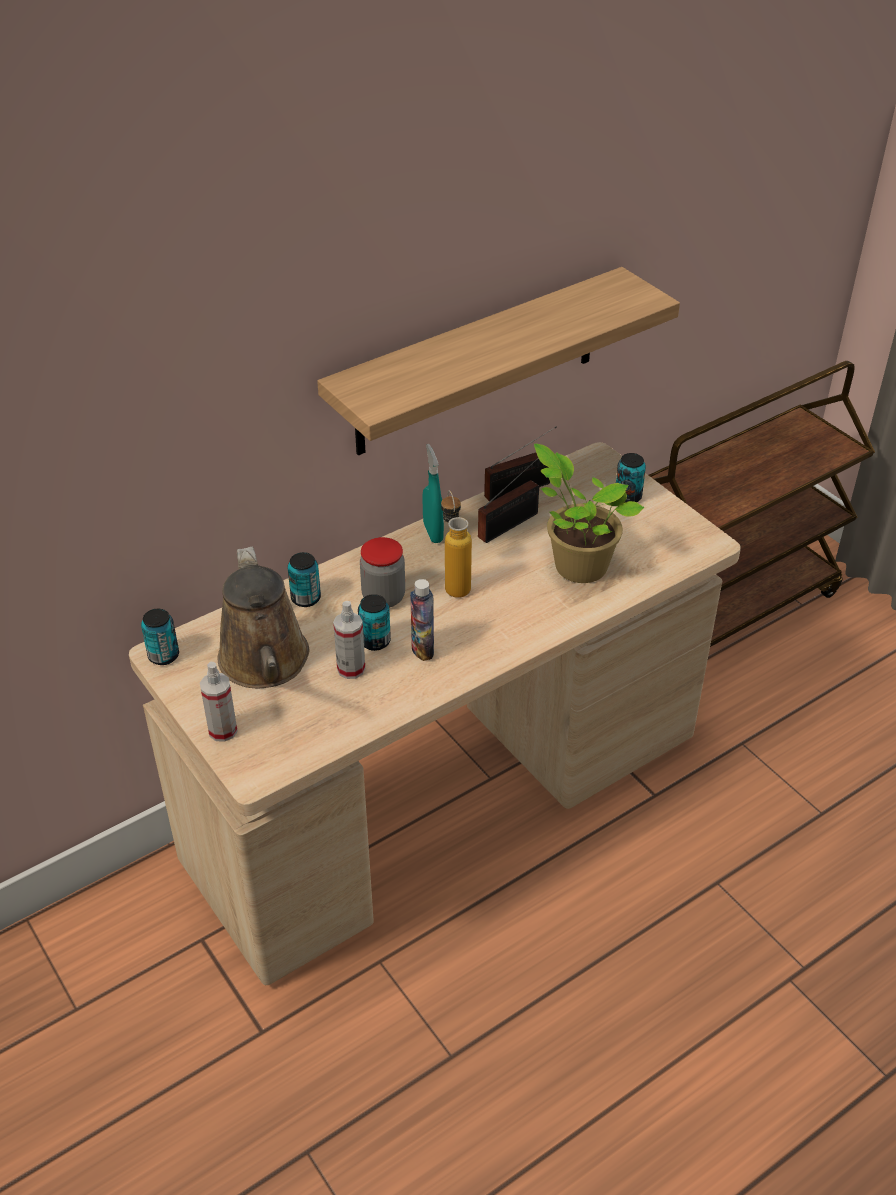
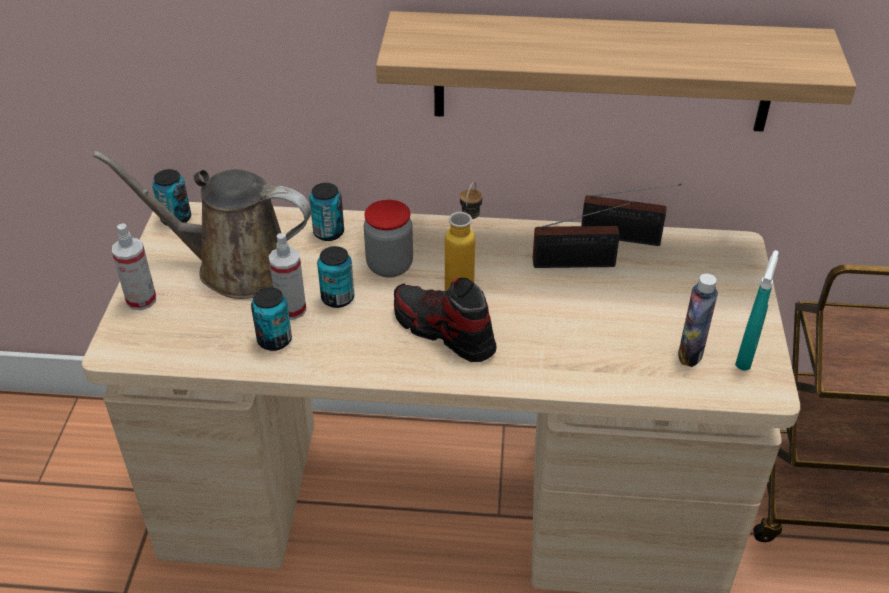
camera: 40 degrees right, 0 degrees up
(265, 663) = (236, 266): brown watering can -> brown watering can turned 75 degrees clockwise
(422, 649) = (367, 328): bottle -> bottle (690, 353)
(433, 532) = (498, 234): turquoise spray bottle -> turquoise spray bottle (746, 356)
(478, 621) = (443, 331): none -> shoe
(577, 565) = (596, 333): potted plant -> none
(628, 497) = (726, 298): can -> can (274, 340)

